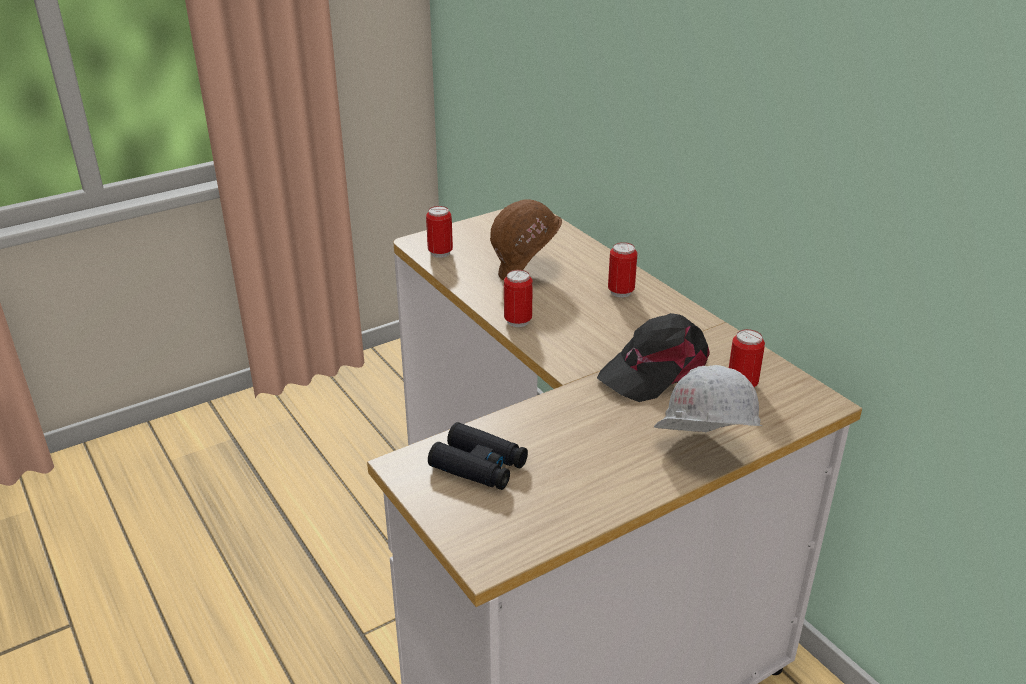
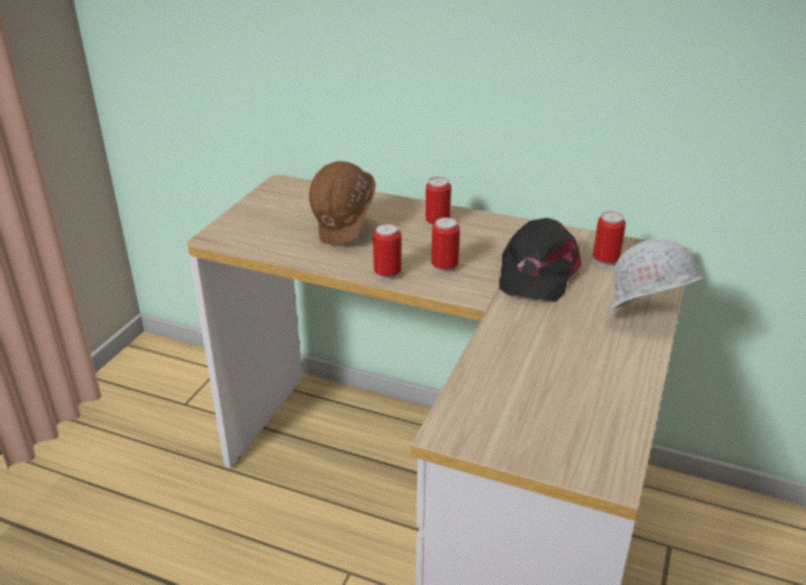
camera: 35 degrees left, 0 degrees up
(440, 253) = (247, 240): can -> can (444, 267)
(479, 466) = (507, 403): black binoculars -> none

